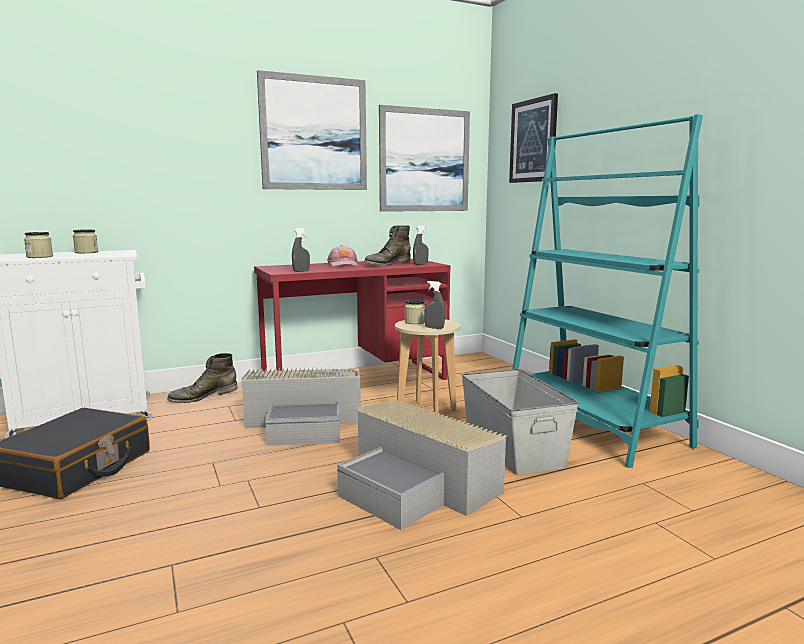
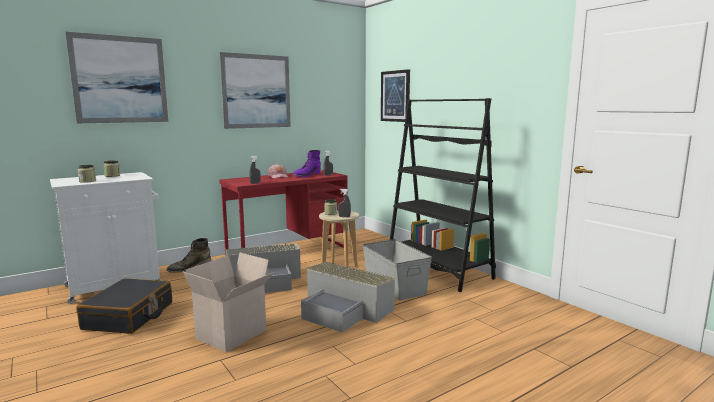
camera: 10 degrees left, 0 degrees up
(212, 517) = (232, 335): none -> cardboard box
(387, 264) = (306, 175): green boot -> purple boot
(424, 160) = (326, 106): picture -> picture (120, 79)
(592, 424) = (438, 269): turquoise bookcase -> black bookcase

